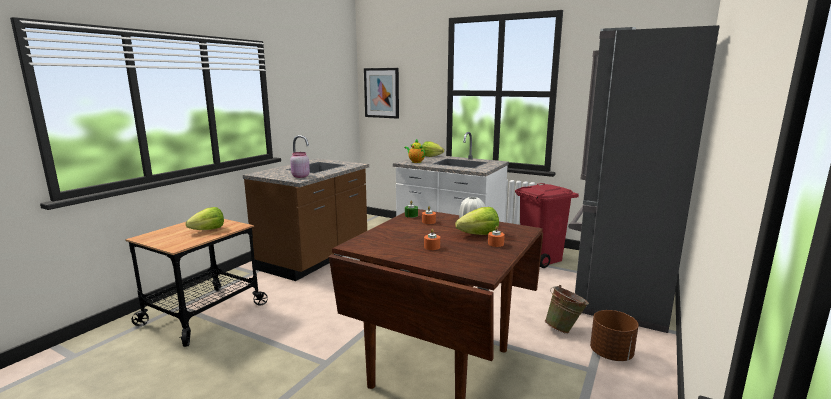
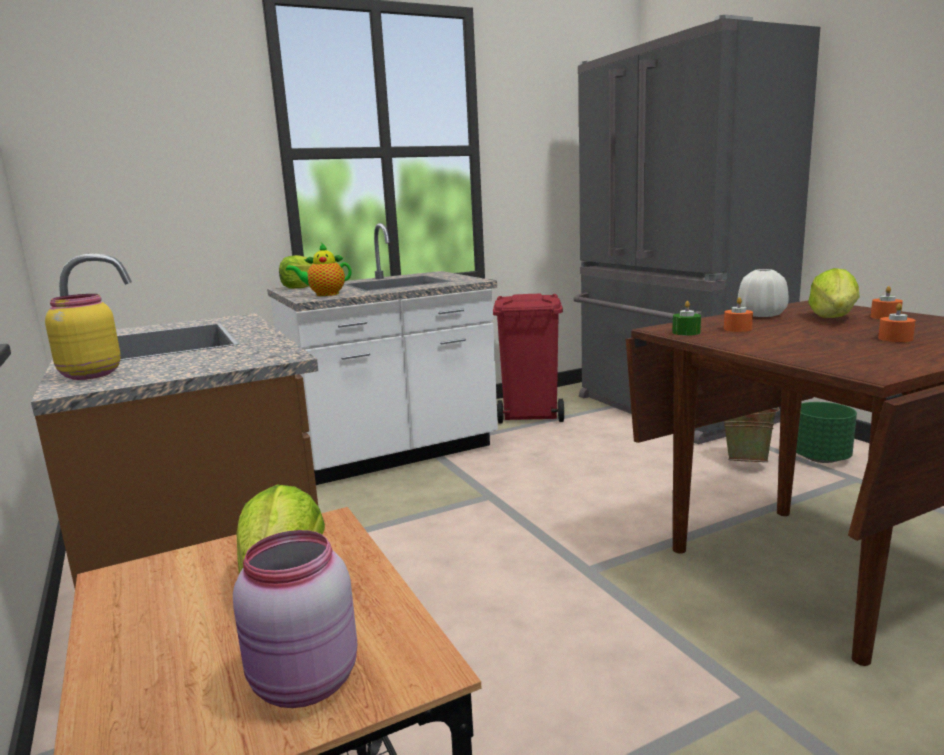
camera: 55 degrees left, 0 degrees up
(269, 172) = (89, 375): none -> yellow jar
(300, 176) = (245, 354): pink jar -> pink jar (303, 684)
(381, 93) = (95, 161): picture -> none
(611, 354) = (821, 458): brown planter -> green planter

